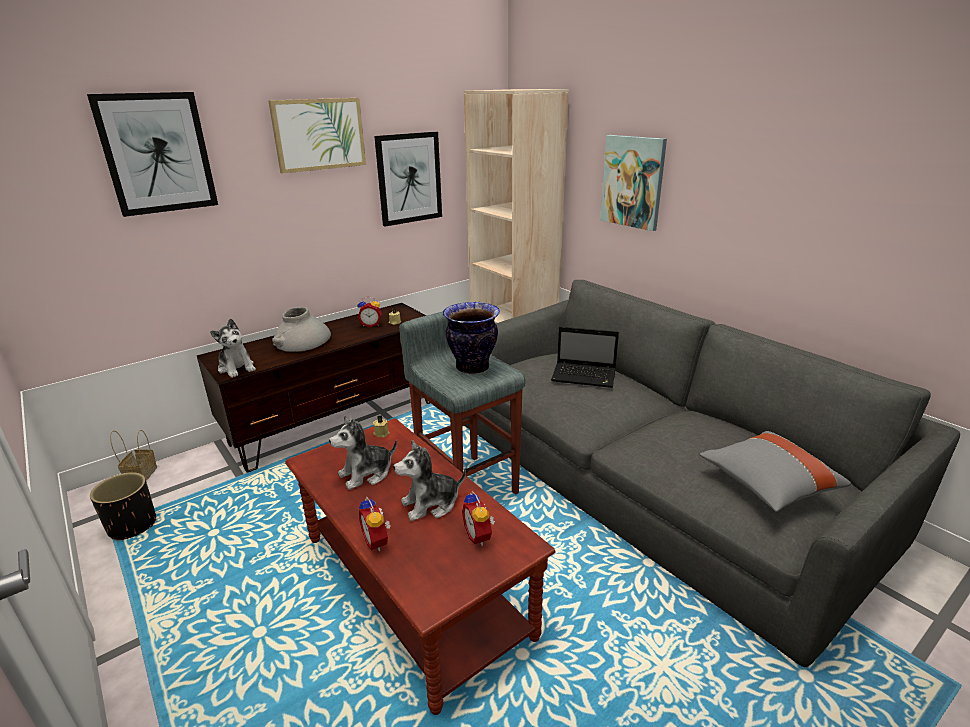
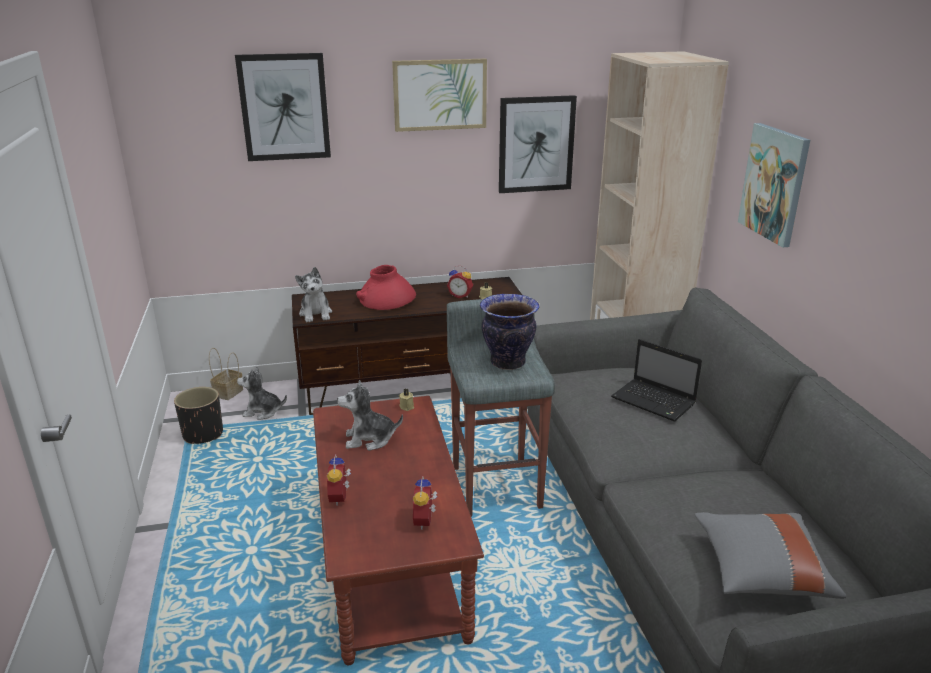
camera: 25 degrees right, 0 degrees up
(302, 341) = (386, 299): grey vase -> red vase
(431, 504) = (404, 481): plush toy -> plush toy (262, 411)

